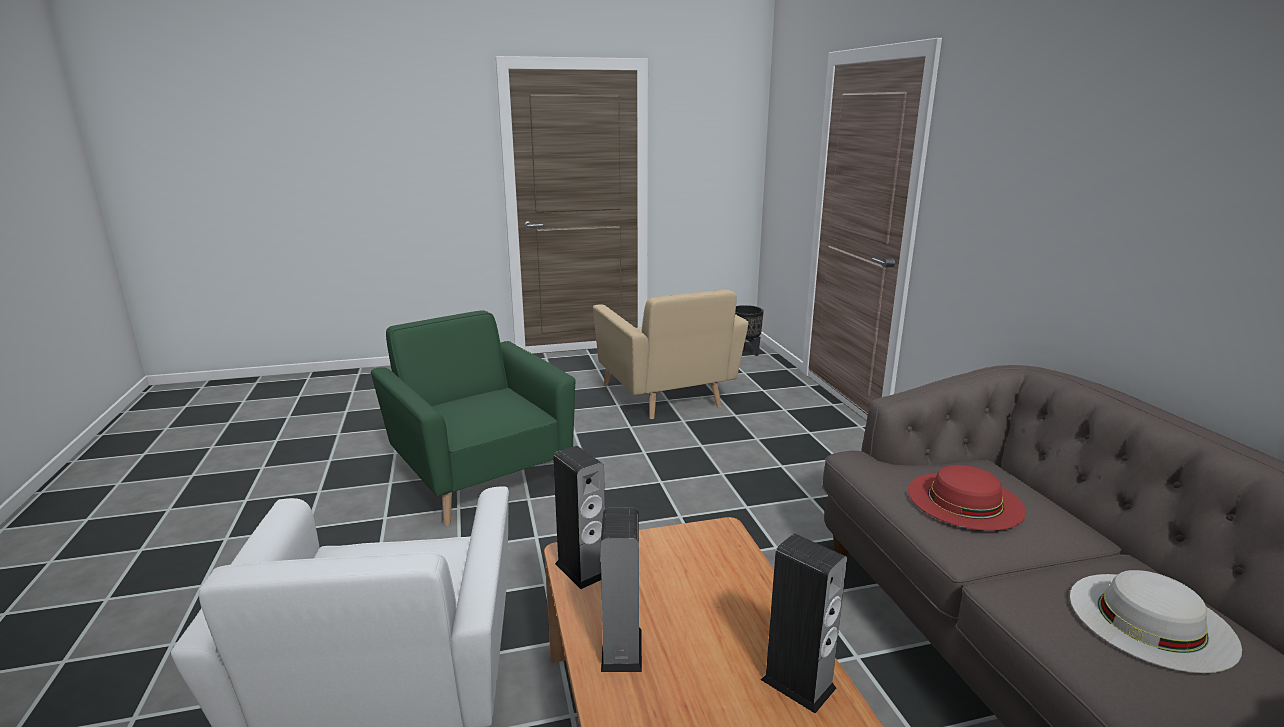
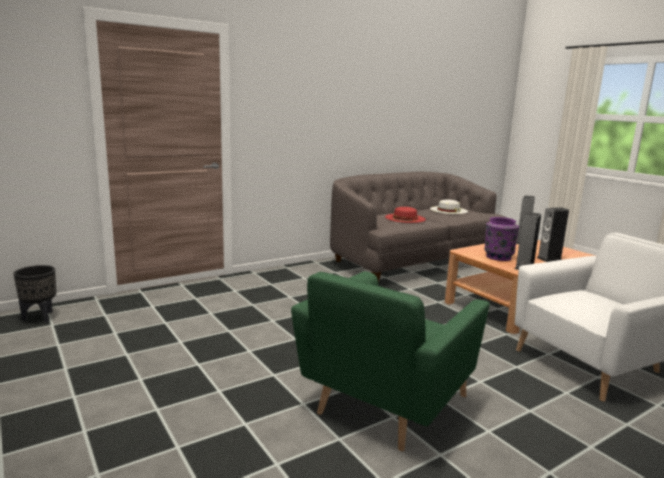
camera: 110 degrees left, 5 degrees down
(667, 396) = (170, 343): beige armchair -> none
(667, 564) = (498, 257): none -> purple vase

